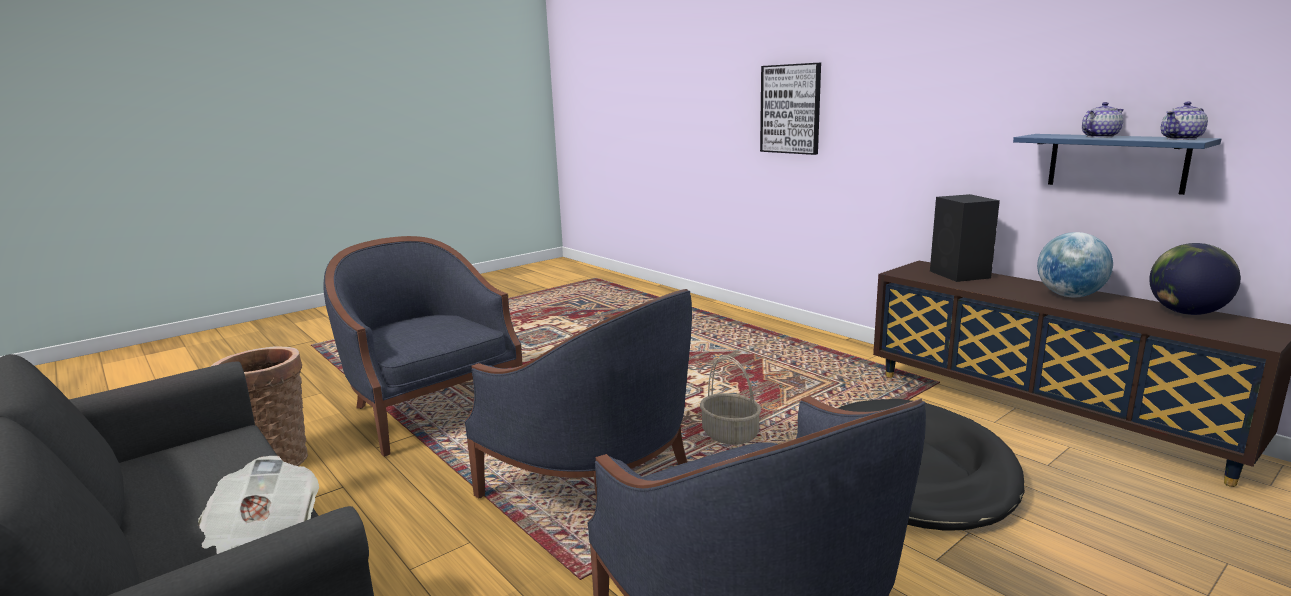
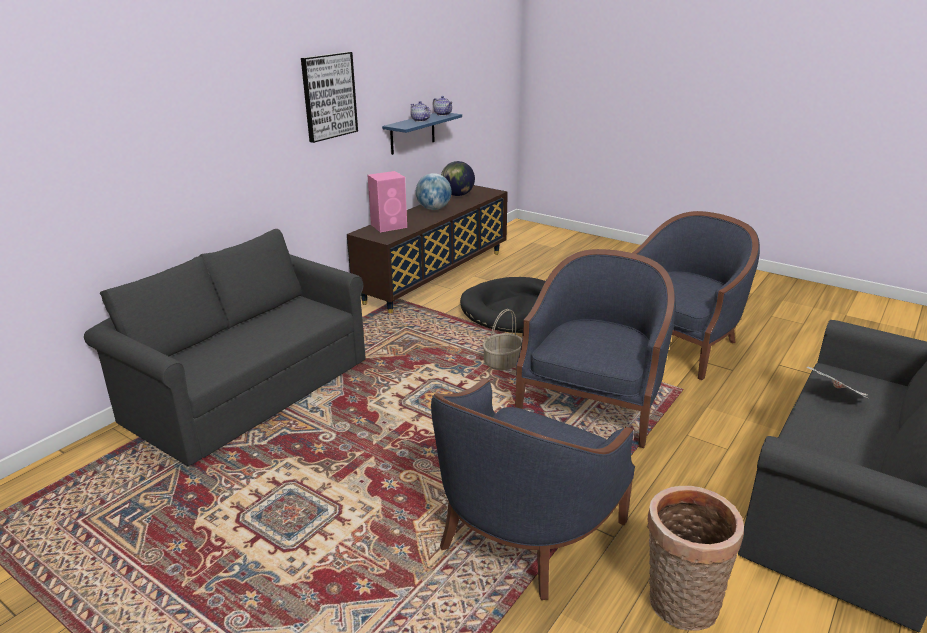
camera: 105 degrees left, 10 degrees up
(714, 322) = (249, 391): none -> grey sofa
(791, 109) = (215, 149): picture -> picture (329, 96)
(960, 275) = (389, 226): black speaker -> pink speaker

